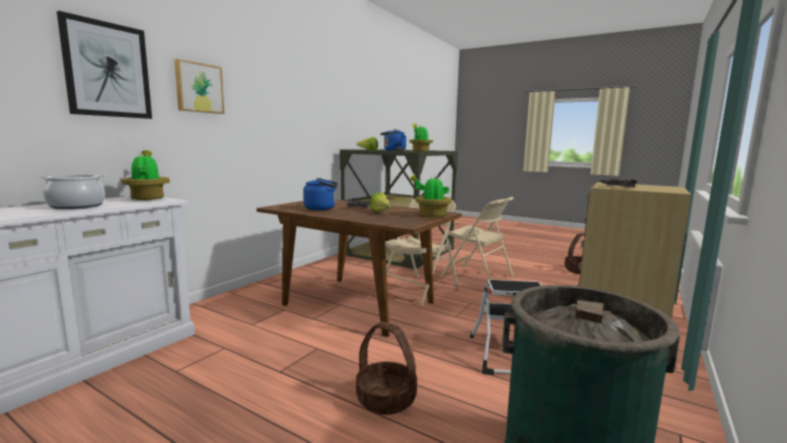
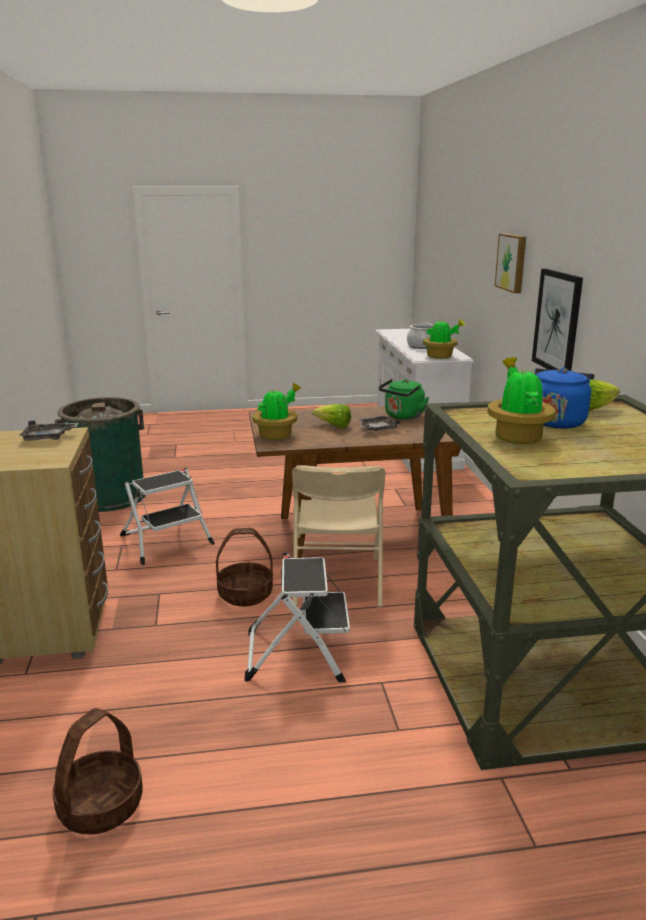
camera: 140 degrees right, 10 degrees up
(107, 70) = (480, 249): picture -> picture (557, 322)
(322, 208) = (402, 416): blue kettle -> green kettle
(385, 398) = (227, 488): basket -> basket (245, 594)
(477, 277) = (297, 651): beige chair -> step ladder

